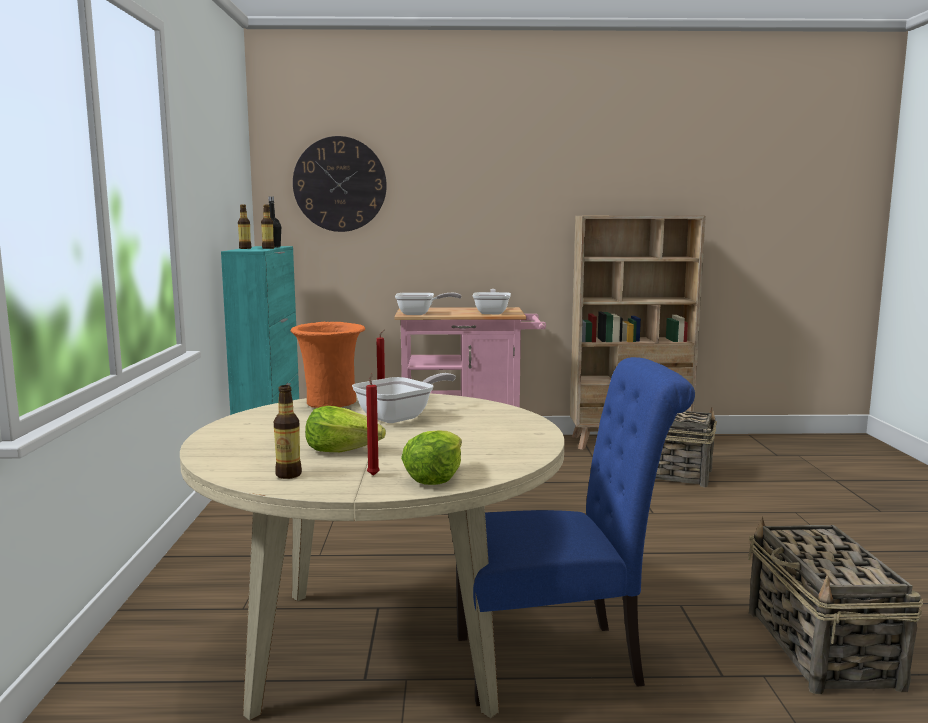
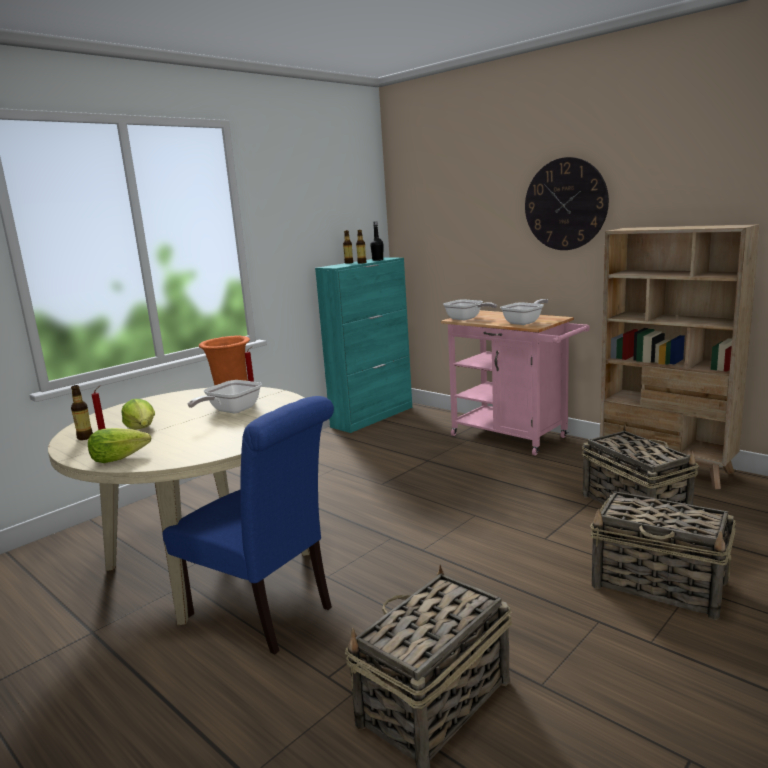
camera: 45 degrees right, 5 degrees up
(339, 184) = (438, 205): wall clock -> wall clock (565, 204)
(401, 417) = (230, 411): frying pan -> frying pan turned 120 degrees clockwise
(778, 517) = (660, 585): none -> basket

